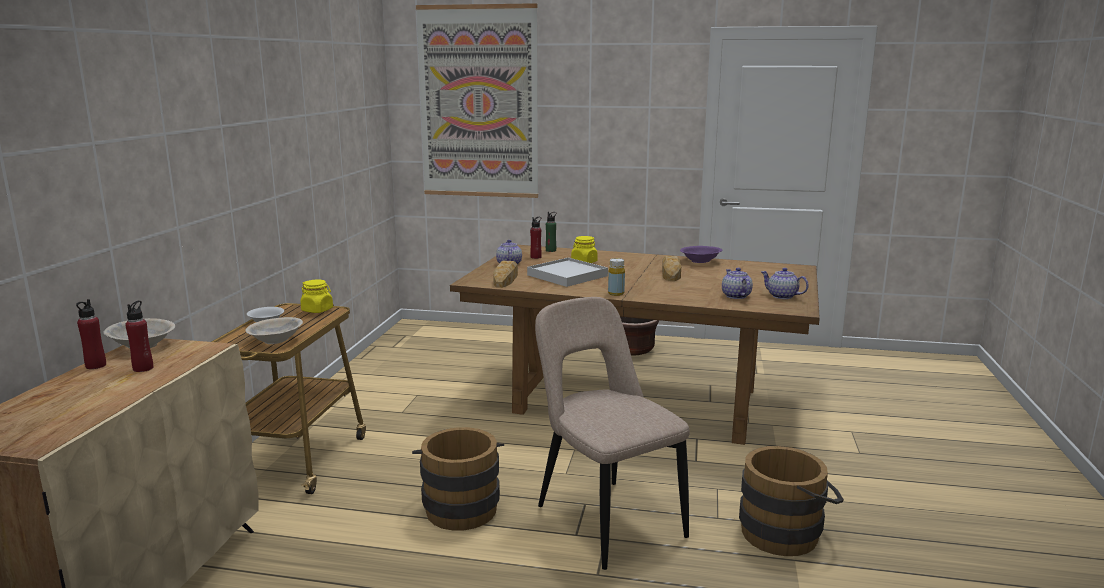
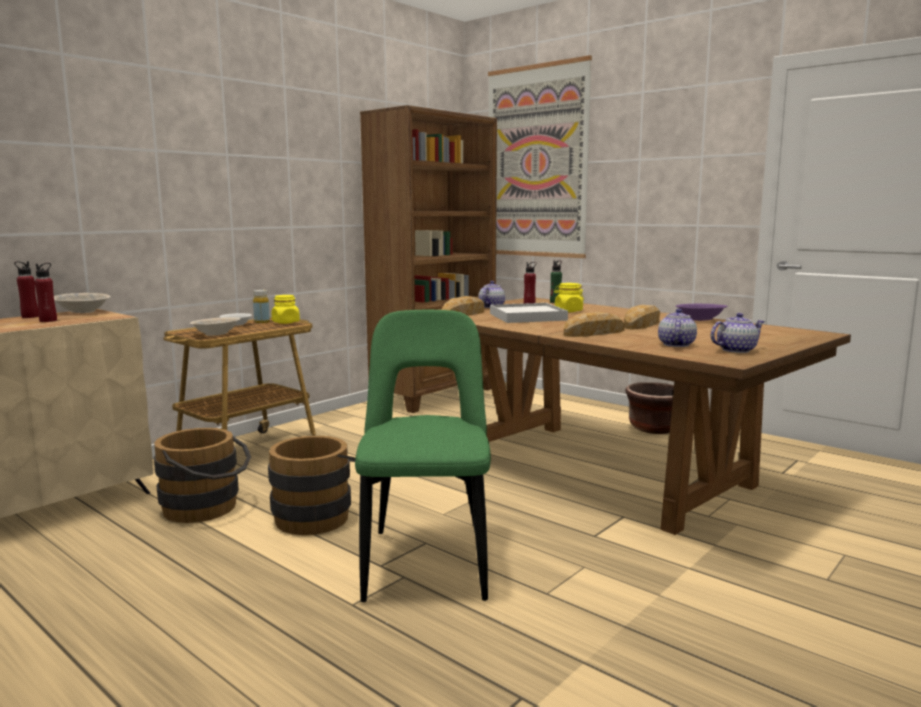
camera: 30 degrees right, 5 degrees down
(403, 349) = (435, 395): none -> brown bookcase
(605, 518) = (427, 560): beige chair -> green chair
(616, 293) = (544, 331): yellow bottle -> yellow bottle (262, 322)
(656, 290) = (594, 333): none -> bread
(782, 296) = (736, 350): teapot -> teapot turned 90 degrees clockwise
(786, 532) = (611, 632): brown bucket -> brown bucket (206, 508)

